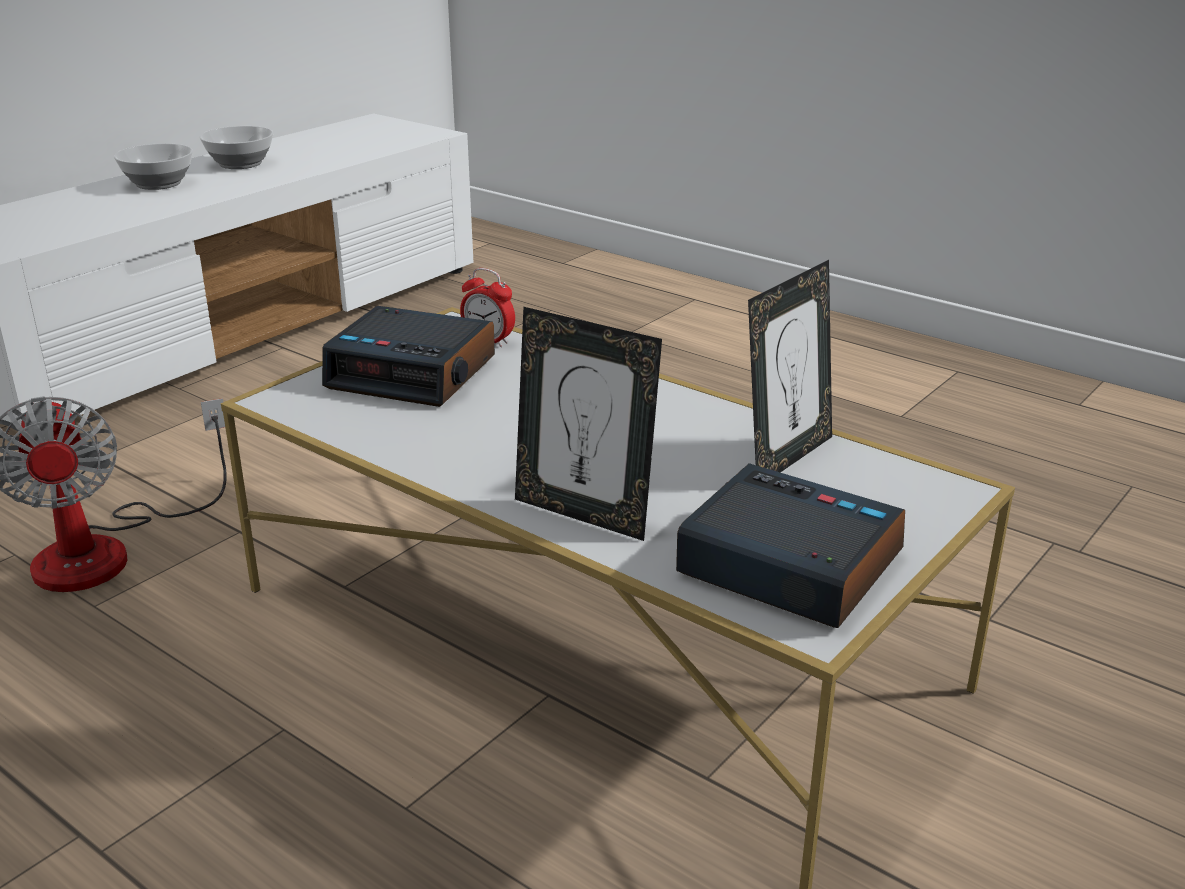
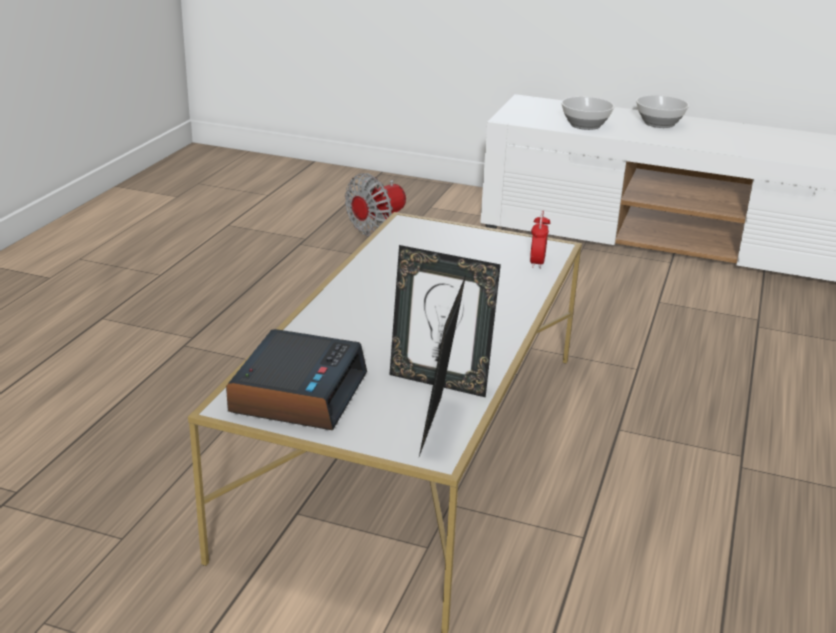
camera: 70 degrees right, 0 degrees up
(239, 164) = (727, 133): bowl -> bowl (584, 125)
(414, 372) = (470, 249): alarm clock -> none
(584, 513) = (327, 324): picture frame -> picture frame (439, 427)

